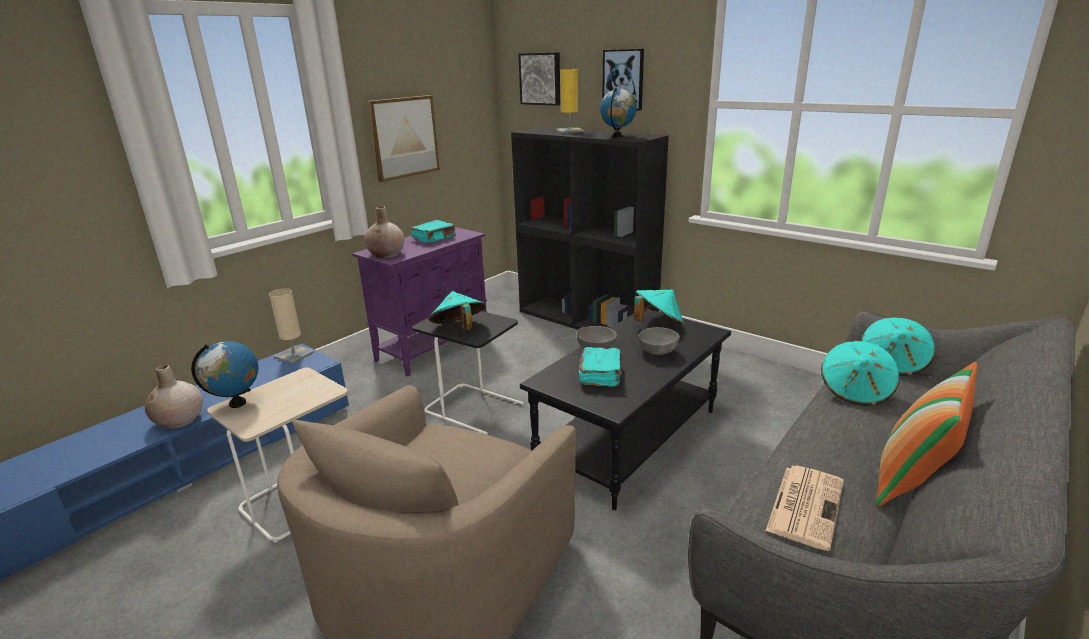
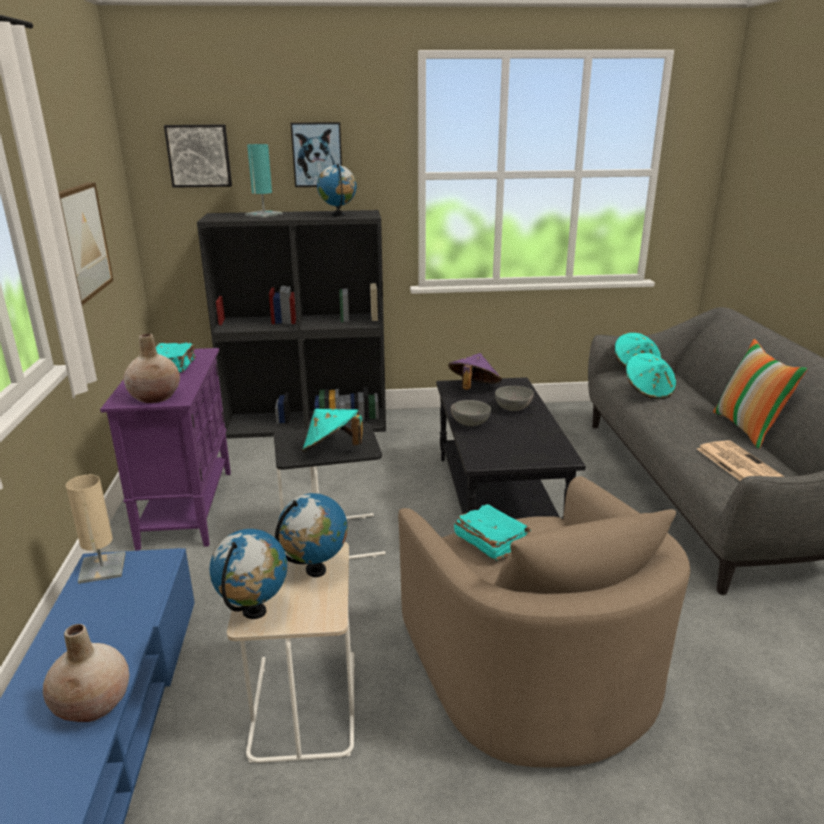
camera: 45 degrees left, 0 degrees up
(301, 398) = (316, 570): none -> globe
(569, 131) = (264, 214): yellow table lamp -> turquoise table lamp
(601, 375) = (510, 439): turquoise book -> turquoise book (490, 542)
(658, 324) = (473, 389): turquoise hat -> purple hat

